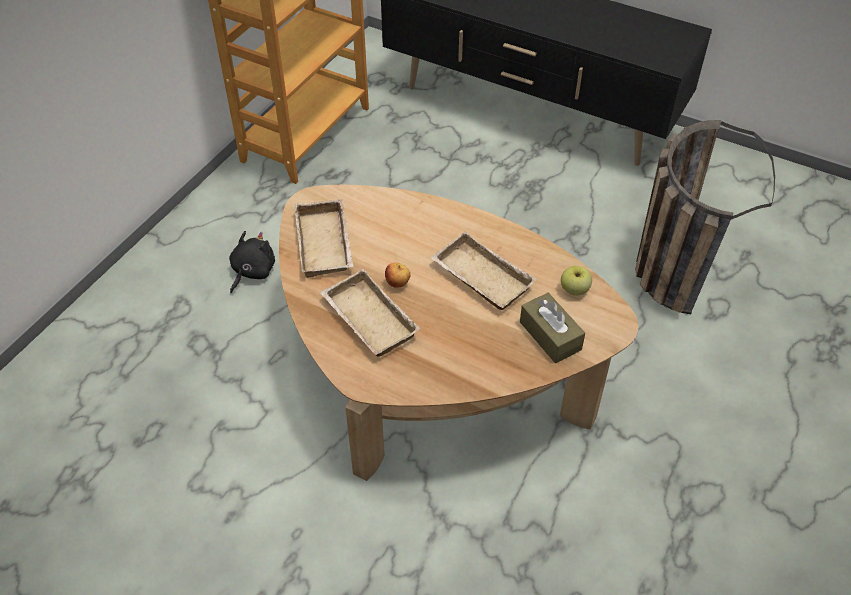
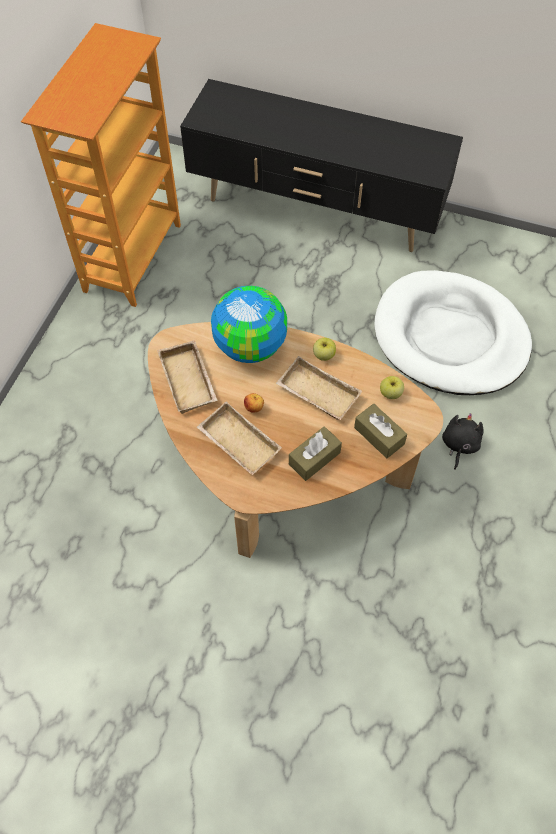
camera: 10 degrees left, 10 degrees up
(252, 272) = (118, 393): black plush toy -> black plush toy (459, 445)
(408, 216) = (249, 346): none -> globe
(461, 350) = (314, 458): none -> brown tissue box
(498, 237) = (323, 355): none -> apple
(671, 263) = (450, 337): basket -> white dog bed

